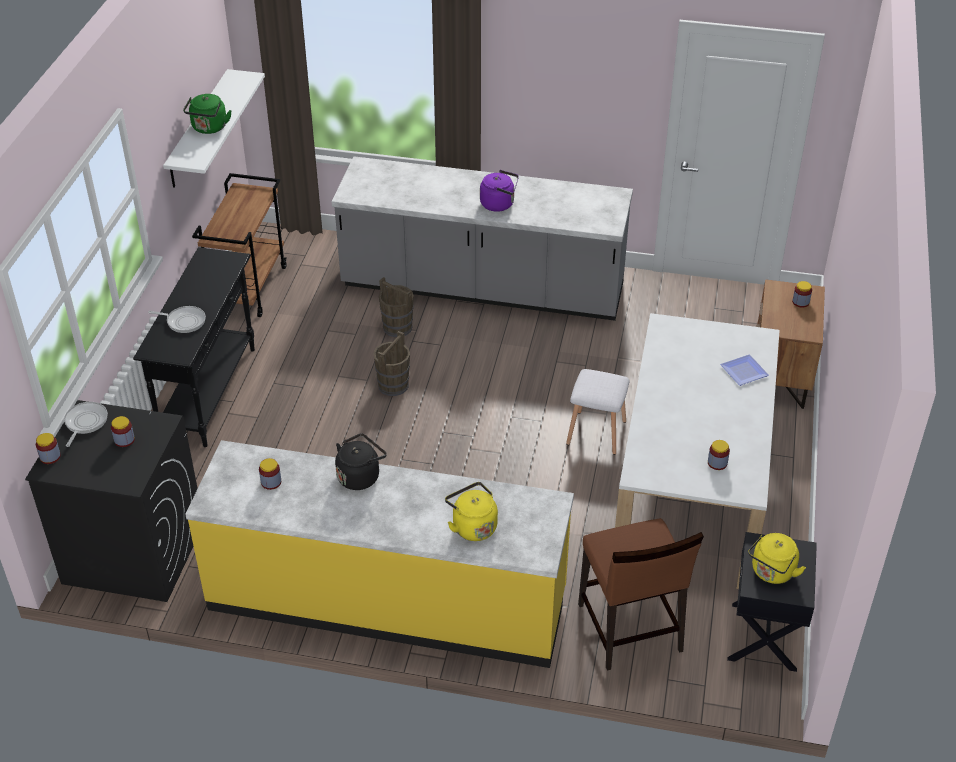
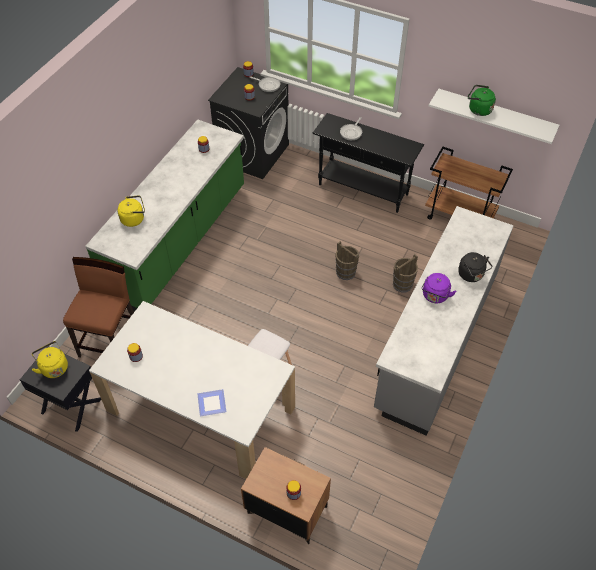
camera: 105 degrees right, 10 degrees up
(360, 476) = (192, 182): black kettle -> black kettle (472, 275)
(387, 600) = (179, 241): yellow counter -> green counter
(629, 628) = (110, 340): brown chair -> brown chair turned 105 degrees clockwise

